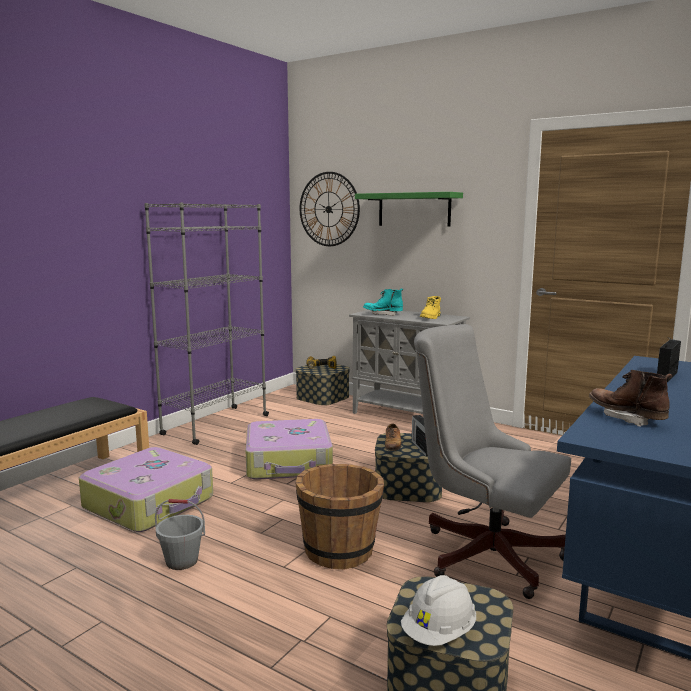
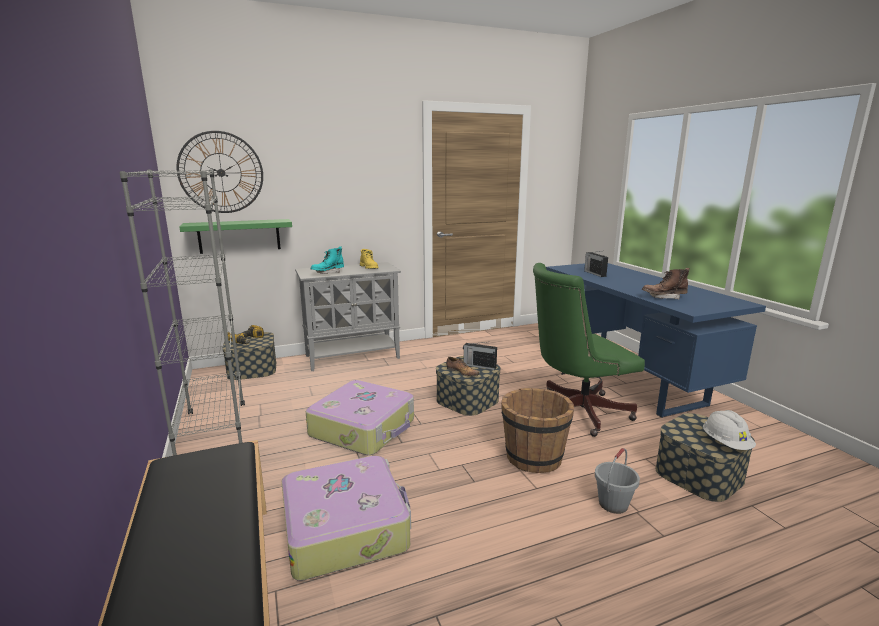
camera: 55 degrees left, 5 degrees up
(182, 561) = (485, 537): grey bucket -> grey bucket (613, 504)
(414, 209) = (326, 172): green shelf -> green shelf (239, 236)
(484, 552) = (576, 412): grey office chair -> green office chair

